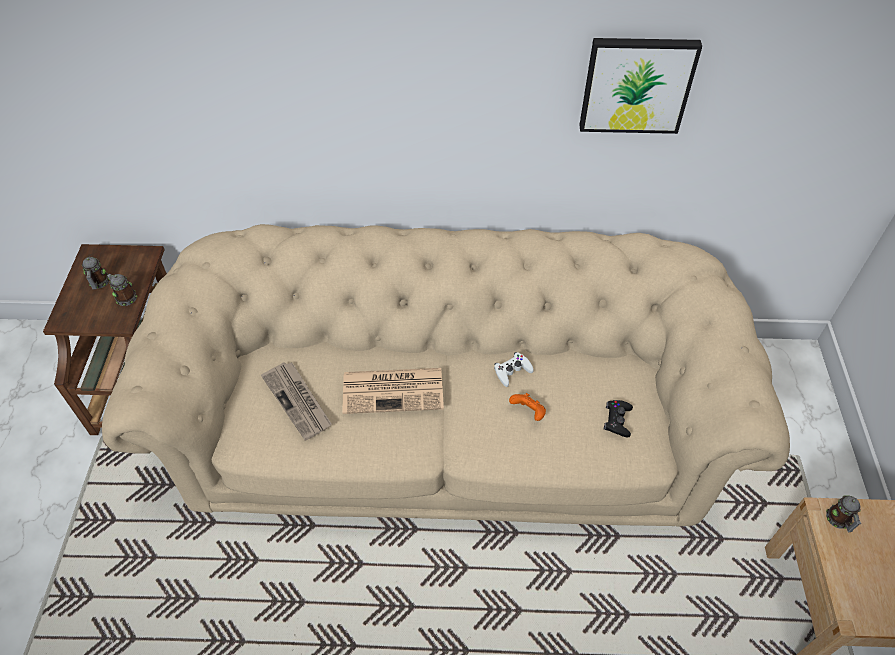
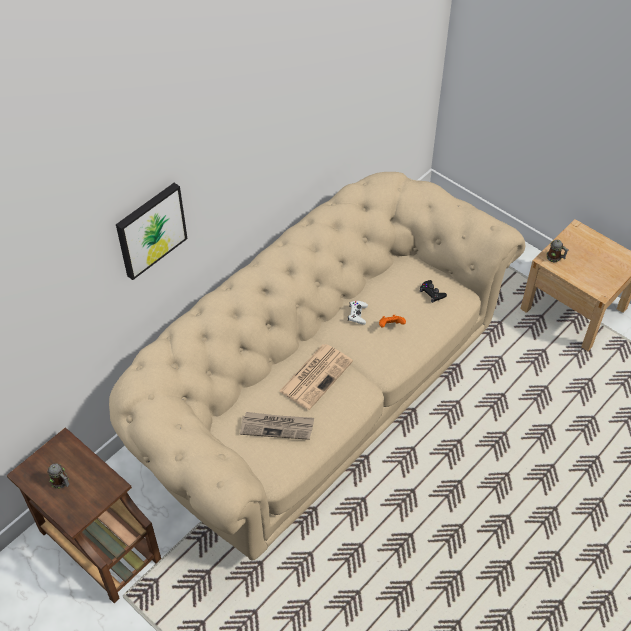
camera: 50 degrees left, 0 degrees up
(125, 297) = (92, 473): mug -> none
(636, 84) = (317, 102): picture -> picture (150, 229)

